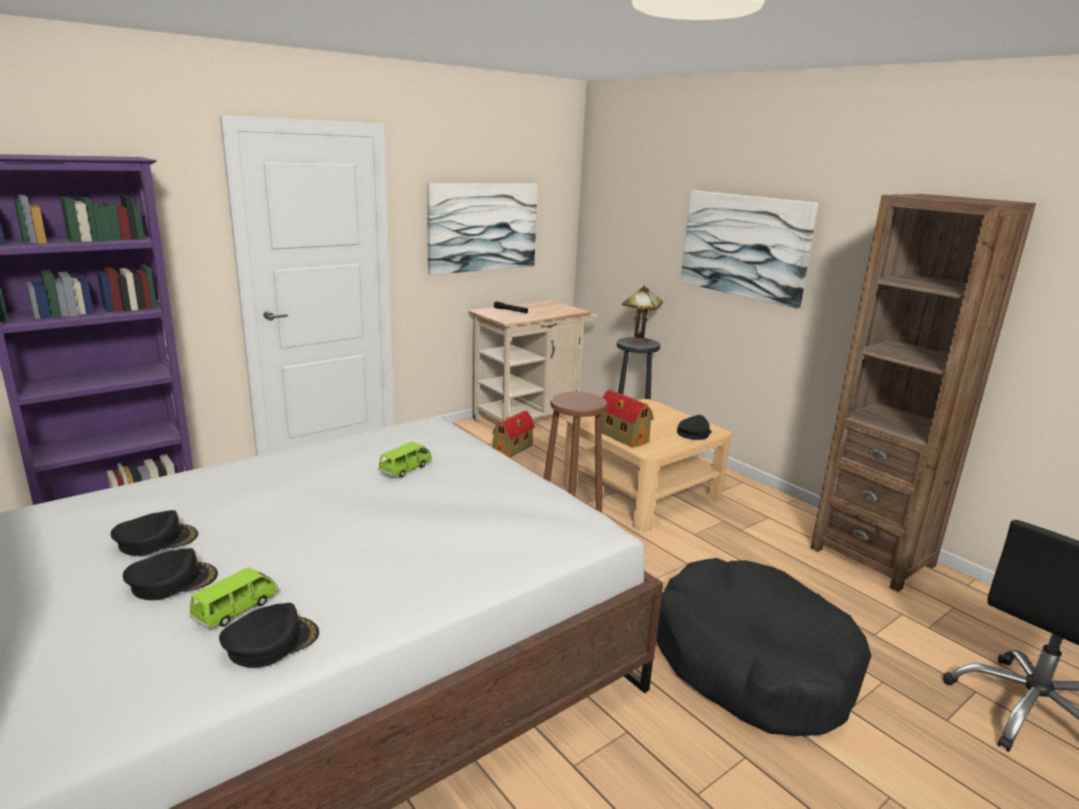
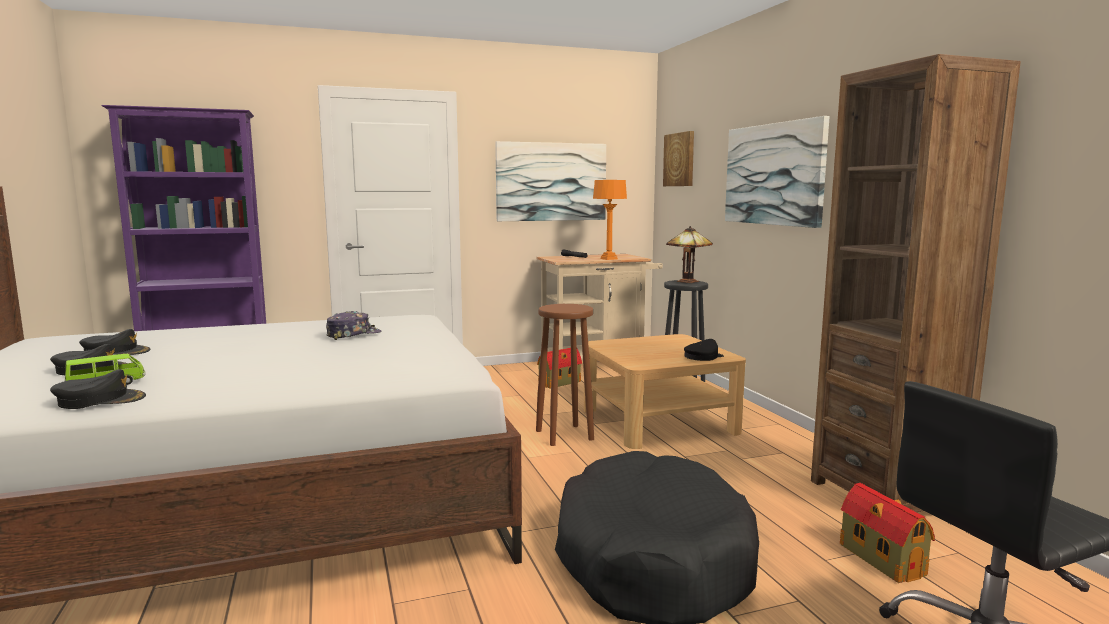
camera: 20 degrees right, 10 degrees down
(405, 469) = (353, 334): green toy car -> cap
(550, 314) = (608, 259): none -> orange table lamp
(617, 206) = (680, 159): none -> picture
(622, 436) = (624, 354): toy house -> toy house (880, 558)

